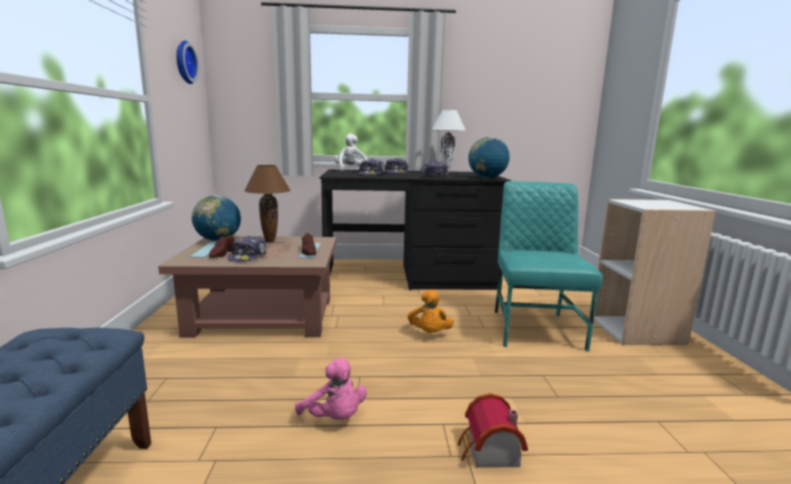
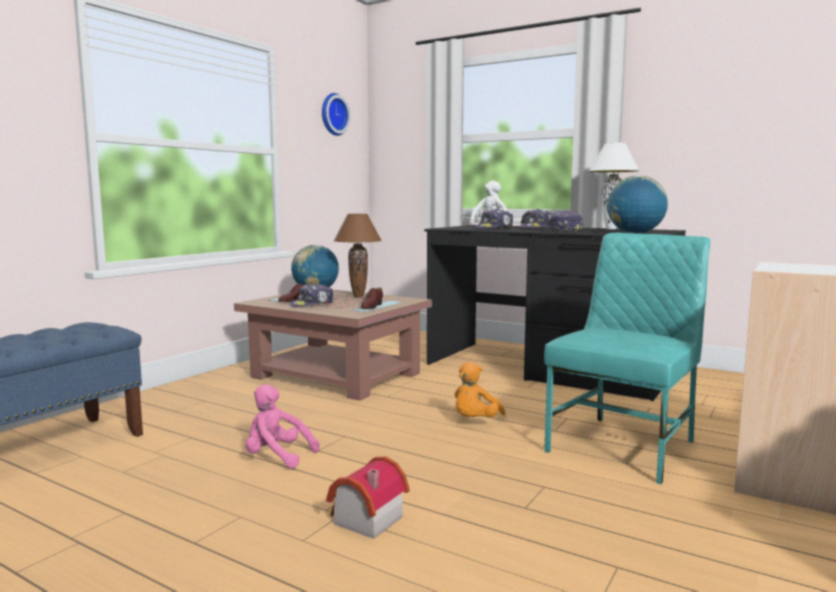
camera: 35 degrees right, 5 degrees down
(334, 418) = (277, 457): pink plush toy -> pink plush toy turned 120 degrees clockwise

